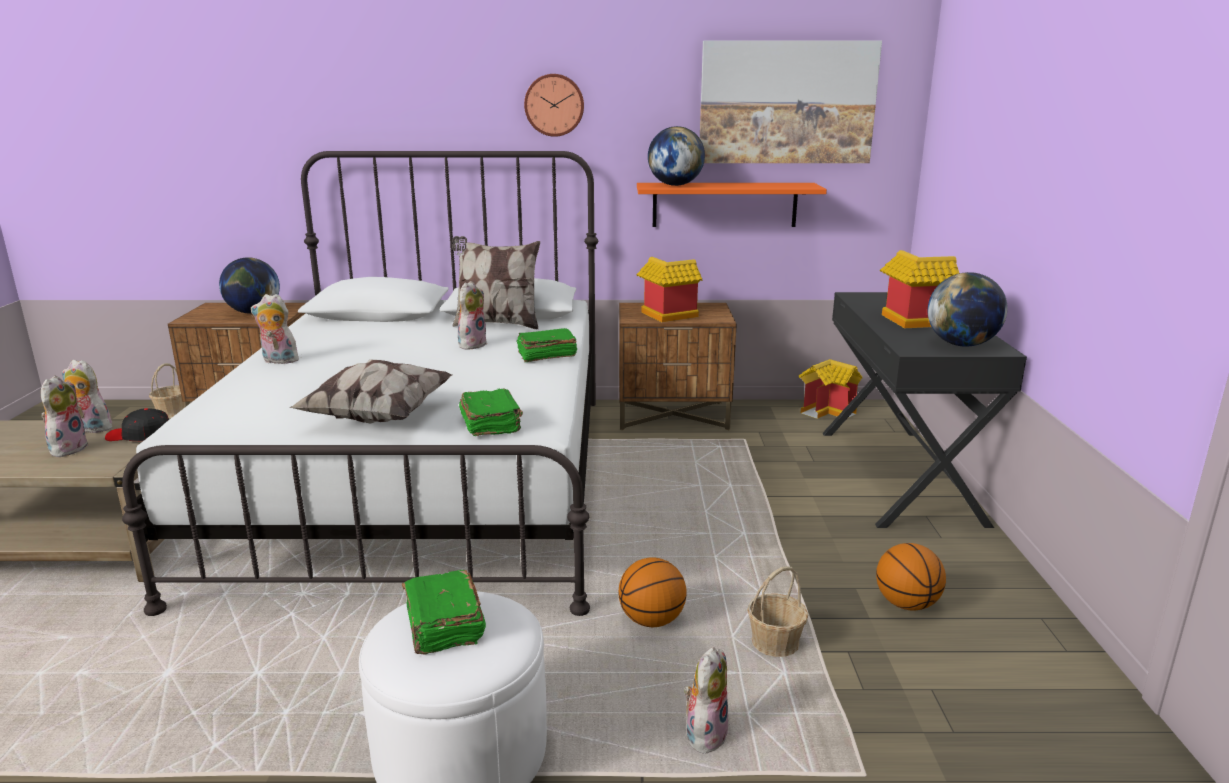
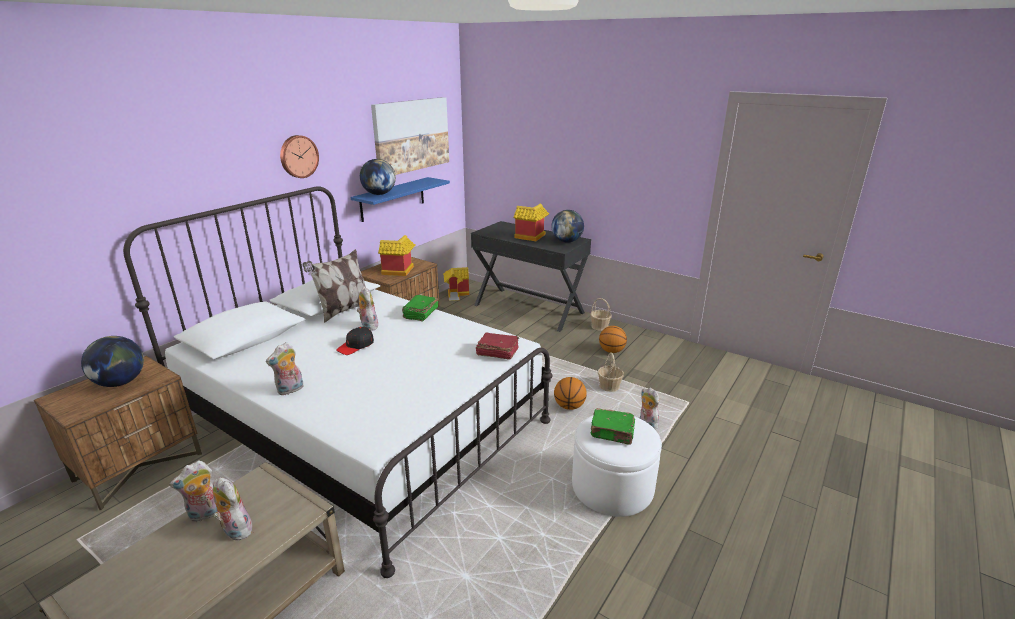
camera: 55 degrees left, 5 degrees up
(139, 435) = (262, 490): black cap -> black cap (356, 346)
(173, 413) = (39, 514): basket -> basket (599, 326)
(377, 416) = (444, 378): pillow -> none
(491, 425) = (497, 352): green book -> red book
(724, 204) = (392, 199): orange shelf -> blue shelf

